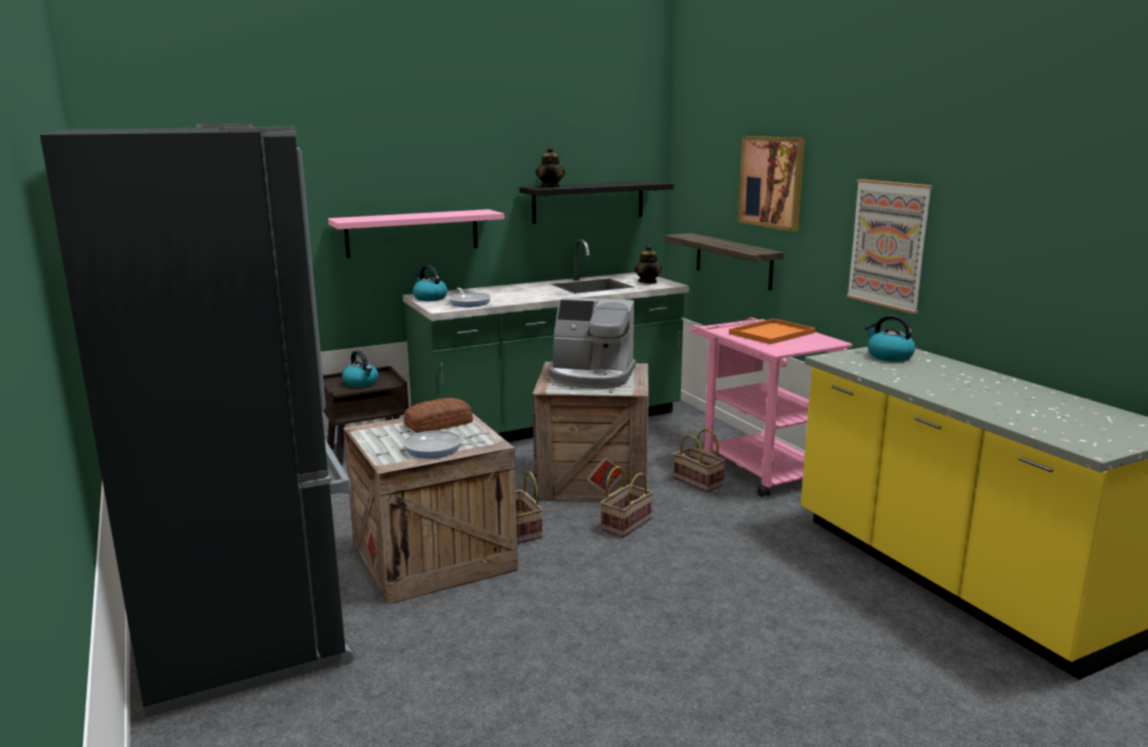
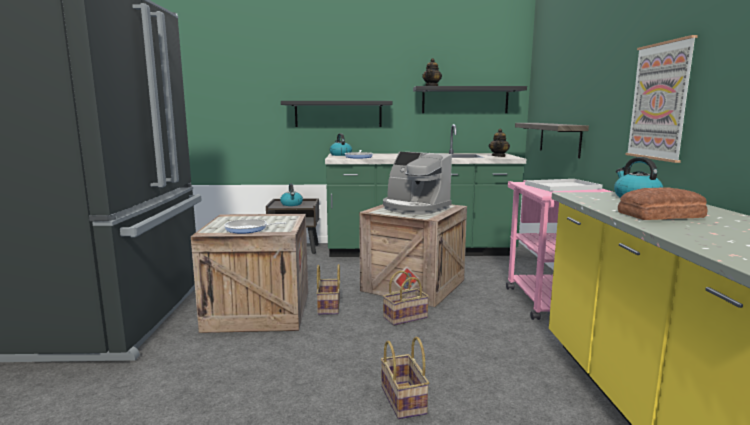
camera: 25 degrees right, 5 degrees down
(412, 233) = (338, 114): pink shelf -> black shelf
(440, 424) = (273, 219): bread -> bread (662, 215)
(699, 482) = (490, 301): basket -> basket (405, 401)
(771, 333) = (561, 187): orange tray -> white tray
(772, 182) = (584, 70): picture -> none

